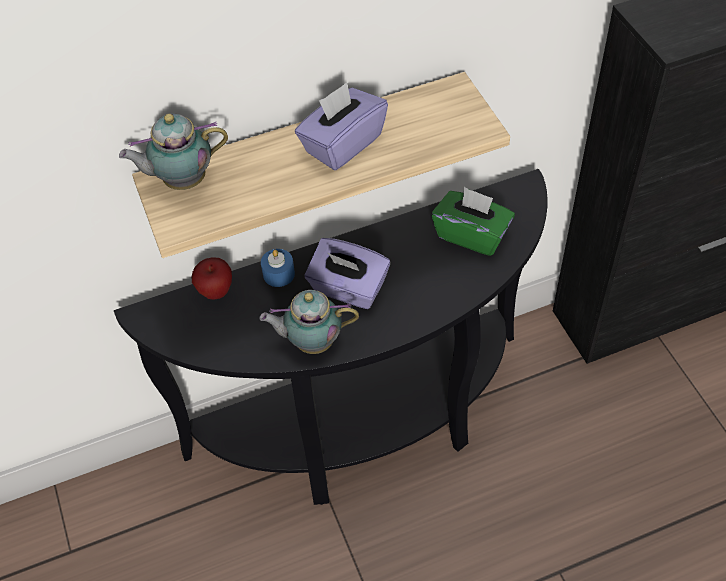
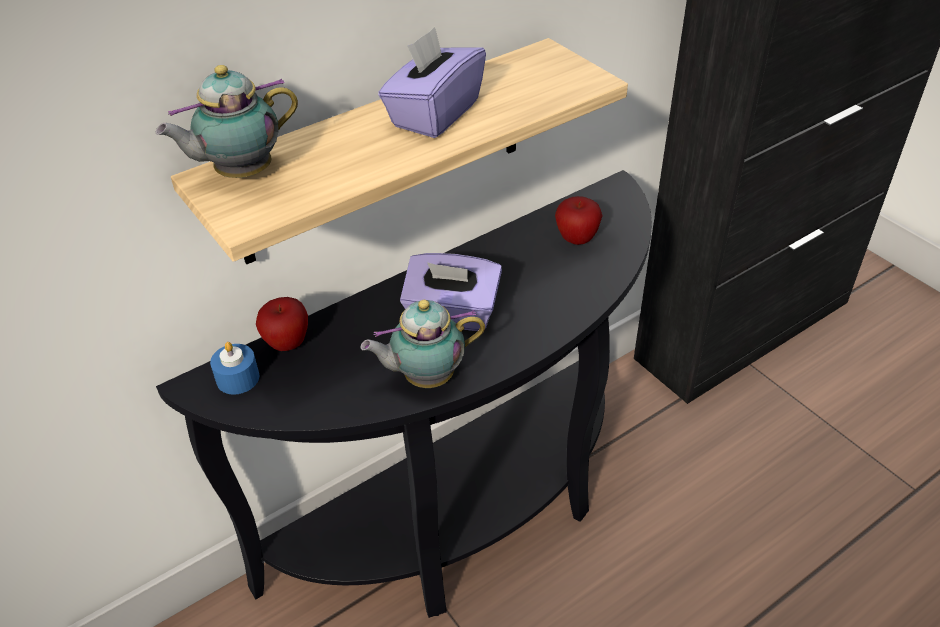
camera: 15 degrees left, 10 degrees down
(278, 274) = (362, 312): blue candle -> blue candle (238, 378)
(472, 235) = (576, 239): green tissue box -> apple

